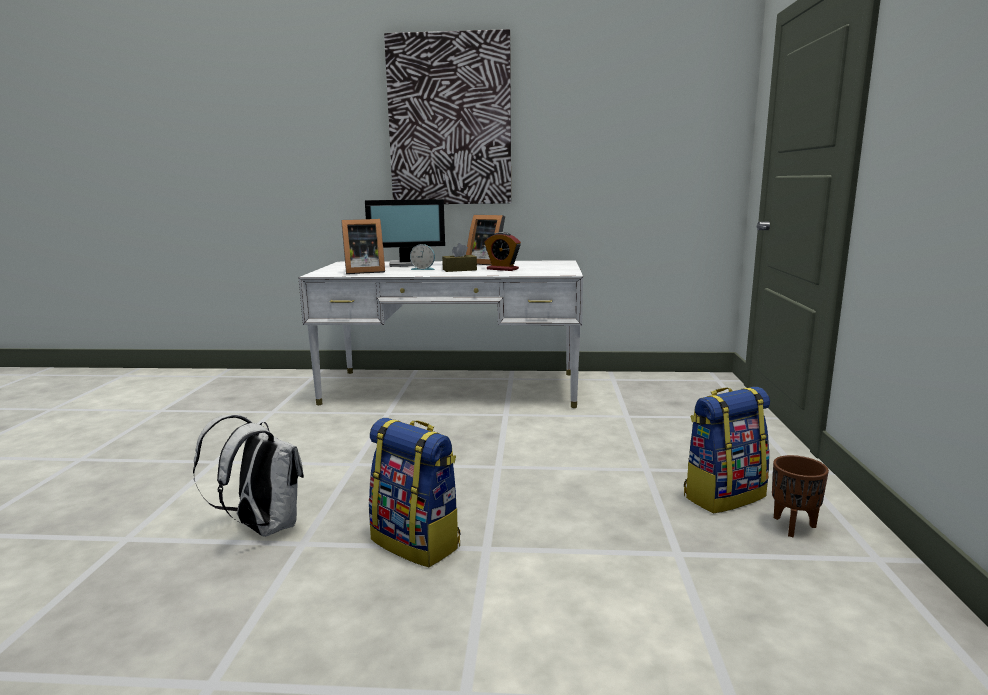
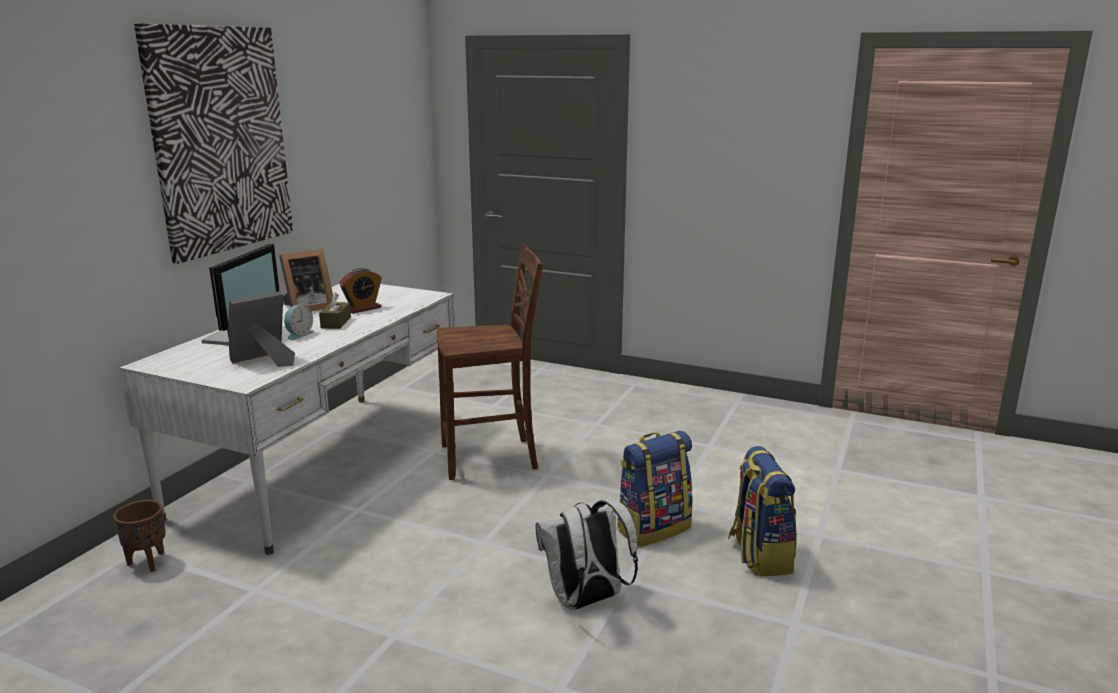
camera: 70 degrees left, 5 degrees up
(362, 271) = (265, 361): picture frame -> picture frame turned 135 degrees counterclockwise
(512, 437) = (491, 458): none -> brown chair
(723, 496) = (650, 413): backpack -> backpack (759, 555)
(794, 527) = (697, 408): brown planter -> brown planter (148, 562)

